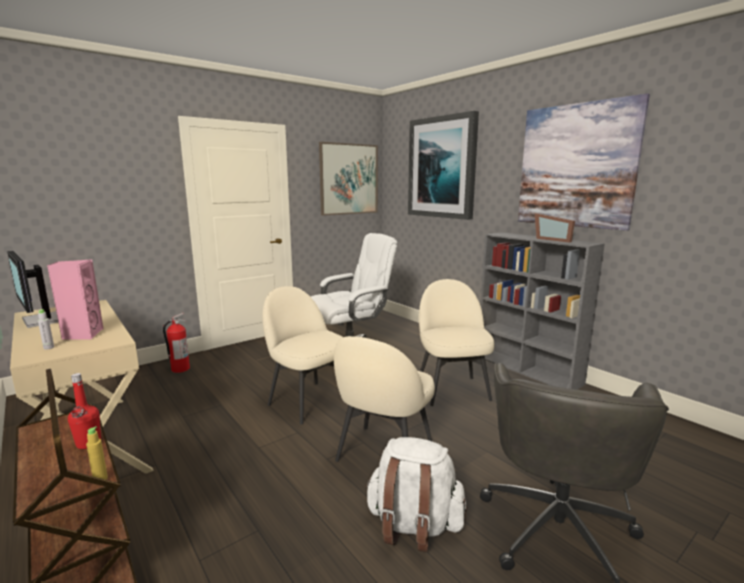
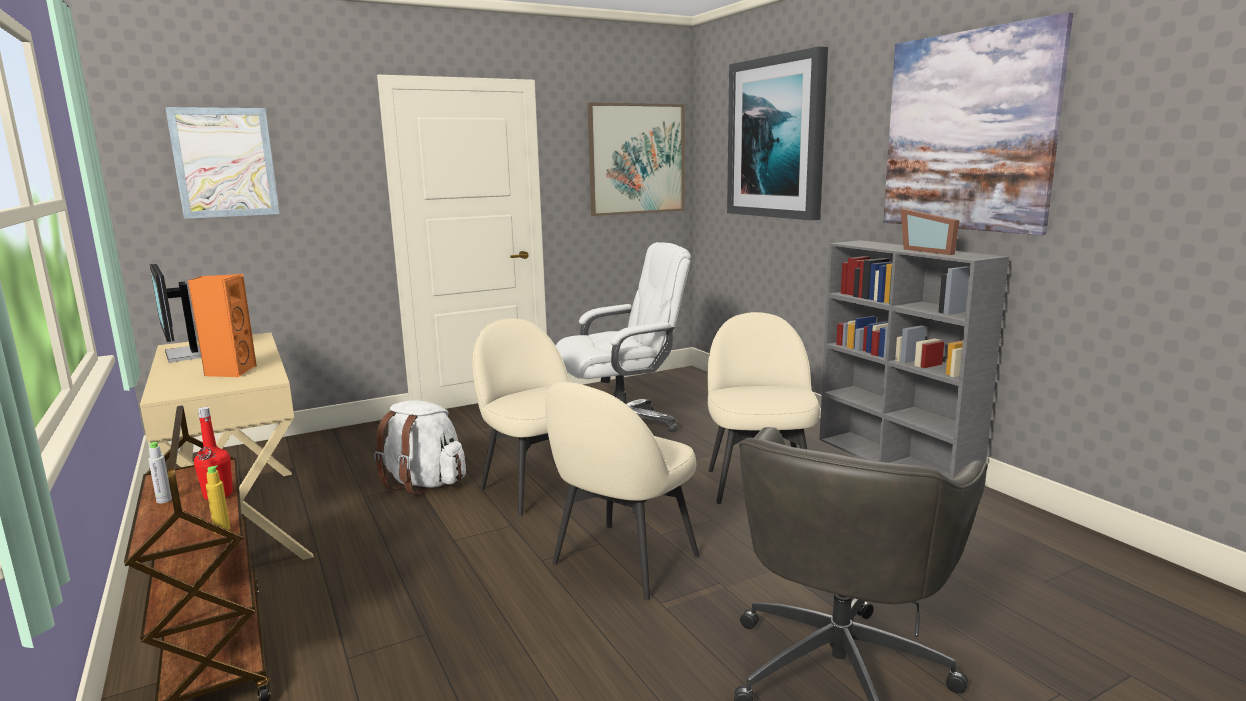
camera: 10 degrees right, 0 degrees up
(49, 348) = (187, 385): grey bottle -> grey bottle (164, 500)
(63, 174) = (224, 162): none -> picture
(82, 335) = (230, 372): pink speaker -> orange speaker
(180, 369) = (374, 437): fire extinguisher -> none
(413, 525) = (633, 647): white backpack -> white backpack (424, 483)

